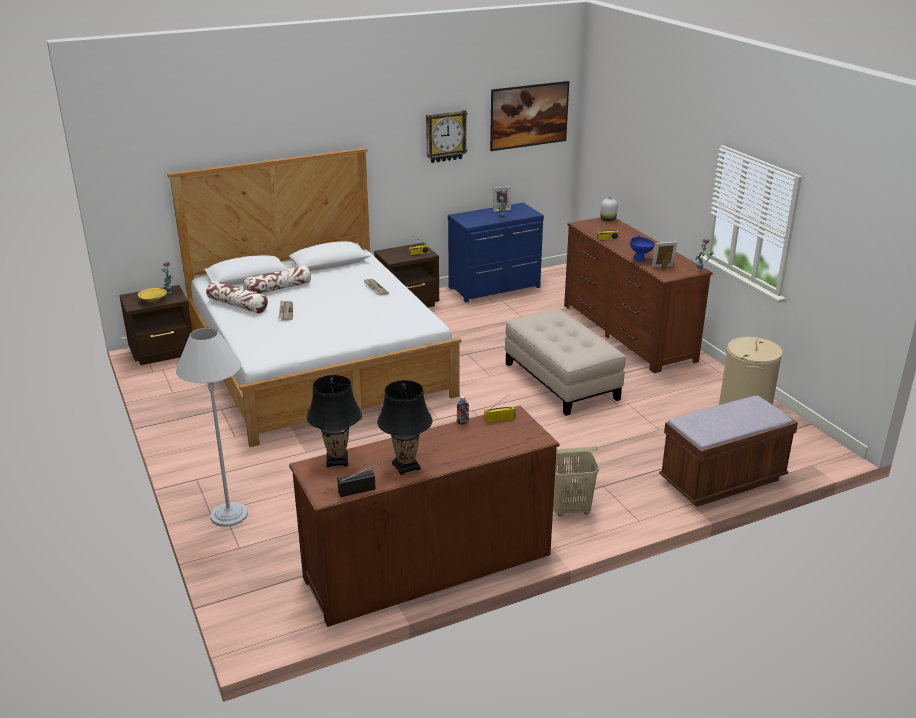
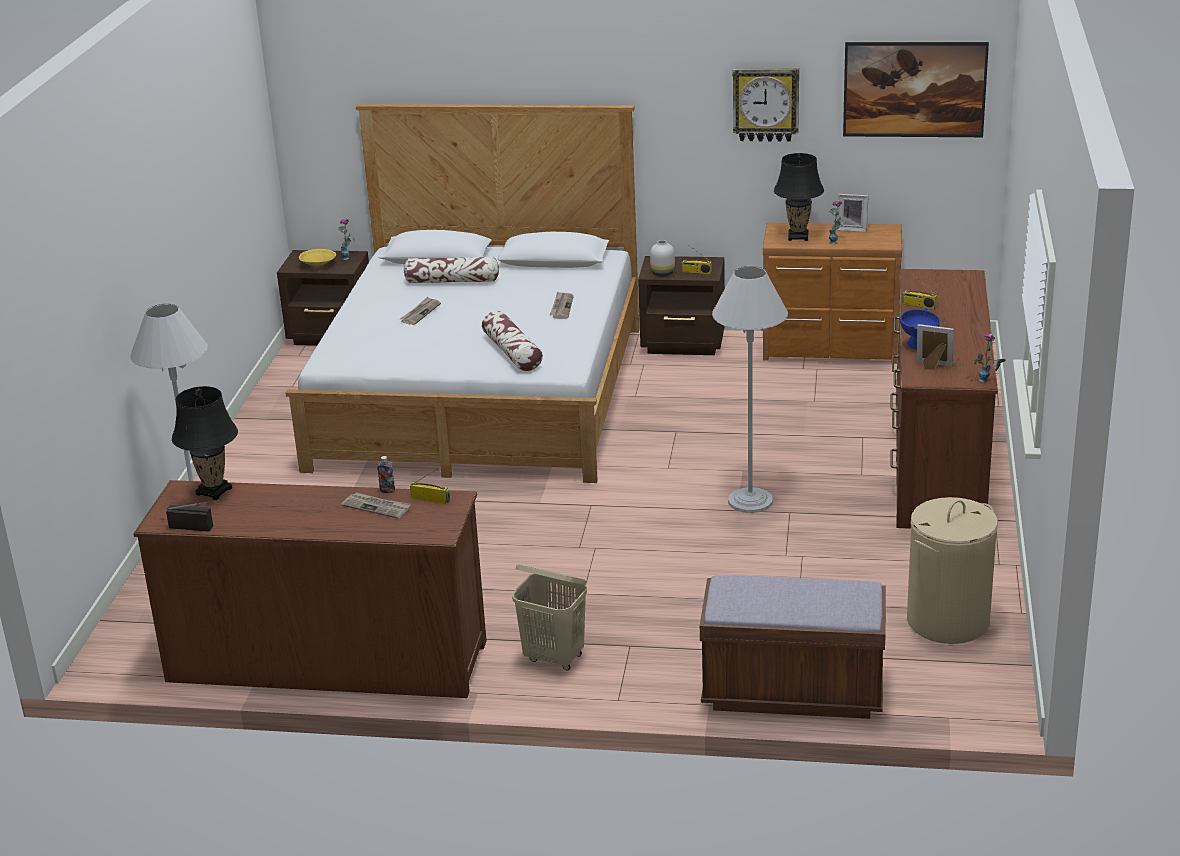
camera: 35 degrees right, 0 degrees up
(237, 305) = (383, 292): pillow -> pillow (512, 352)
(406, 466) = (268, 519): black table lamp -> black table lamp (798, 237)
(471, 435) = (377, 507): none -> newspaper
(496, 288) = (831, 349): blue dresser -> brown dresser
(560, 381) = (750, 501): beige ottoman -> white floor lamp
(608, 219) = (968, 276): white vase -> white vase (663, 274)

